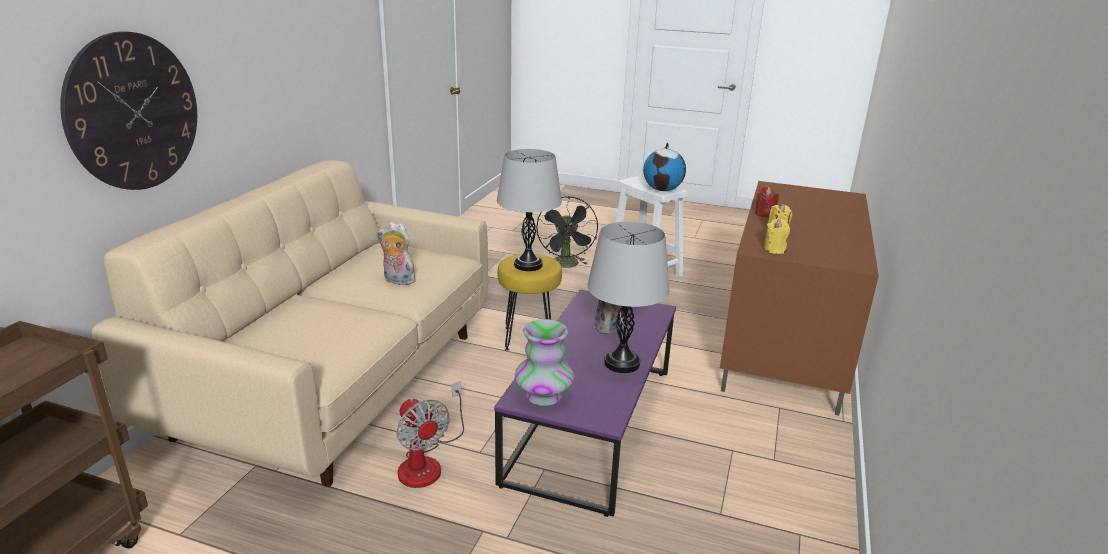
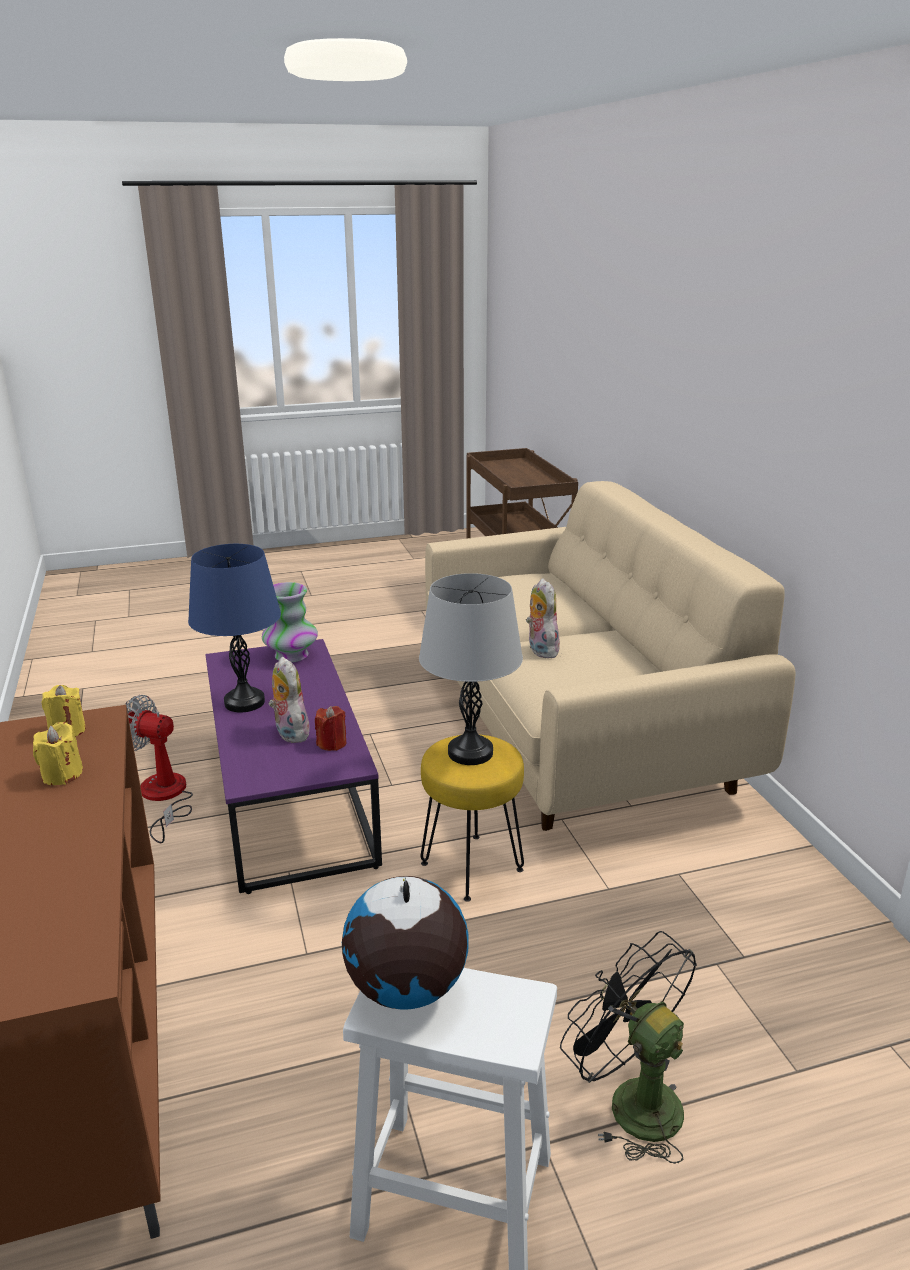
camera: 145 degrees right, 0 degrees up
(133, 112) = (660, 393): wall clock -> none
(397, 281) = (540, 650): plush toy -> plush toy turned 90 degrees counterclockwise
(427, 462) = (401, 712): fan -> fan (164, 797)
(622, 363) = (244, 702): grey table lamp -> blue table lamp
(765, 214) = (88, 823): red candle -> red candle (332, 743)

